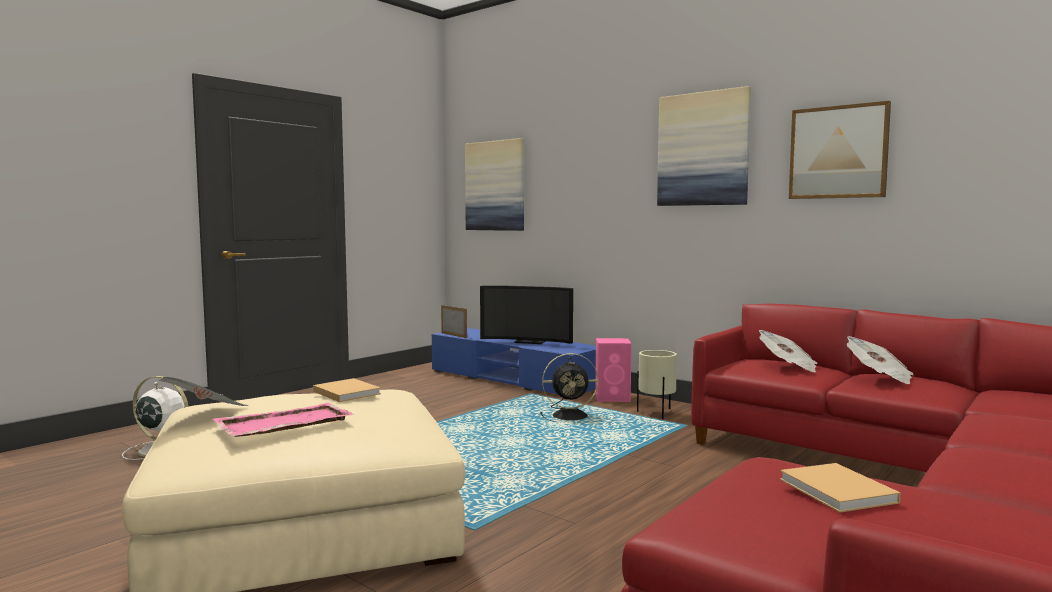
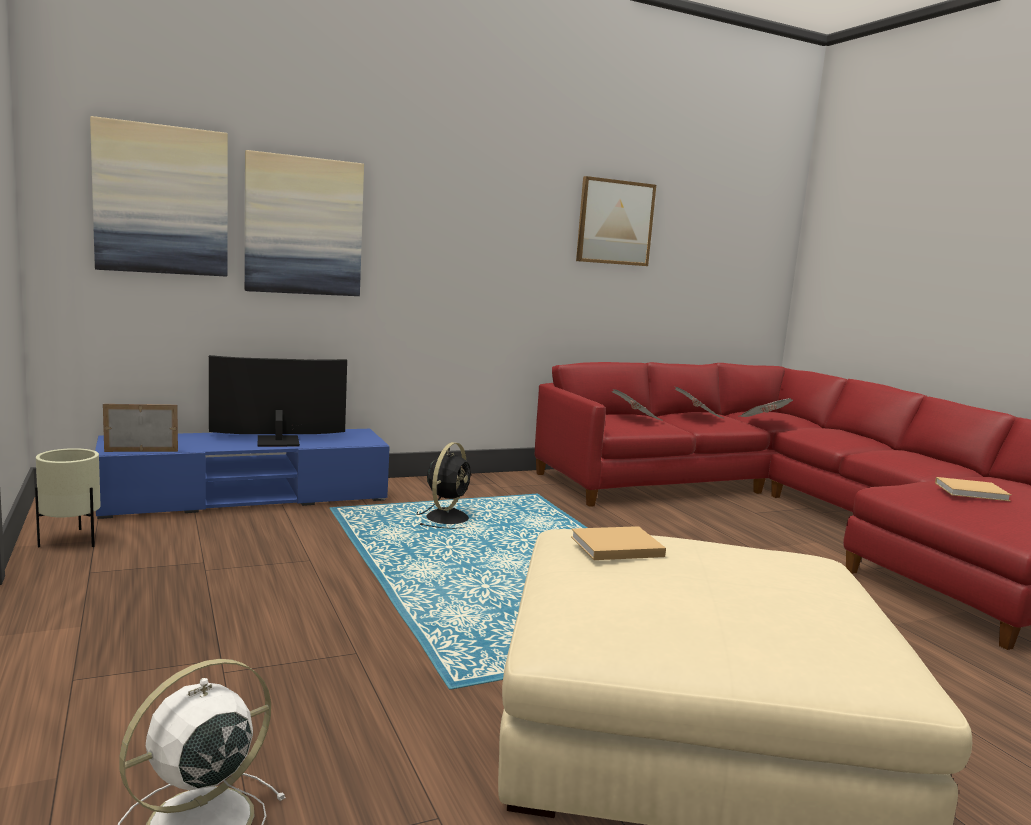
camera: 65 degrees left, 5 degrees up
(206, 413) = (667, 632): newspaper -> newspaper (763, 421)
(283, 424) = (764, 595): pink tray -> none
(529, 342) = (278, 439): television -> television turned 150 degrees counterclockwise
(613, 397) = (407, 487): pink speaker -> none
(656, 413) = (486, 491): beige planter -> beige planter (70, 541)
(703, 149) = (496, 198): picture -> picture (304, 226)

